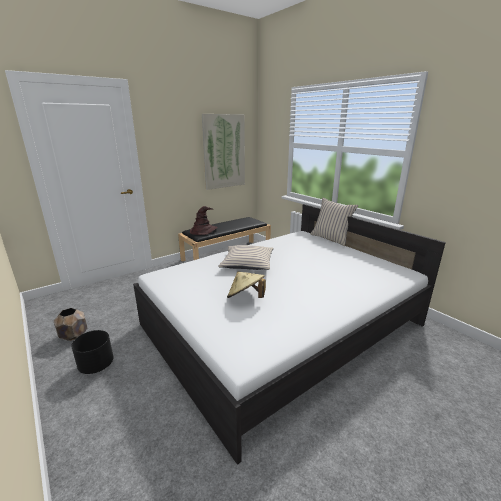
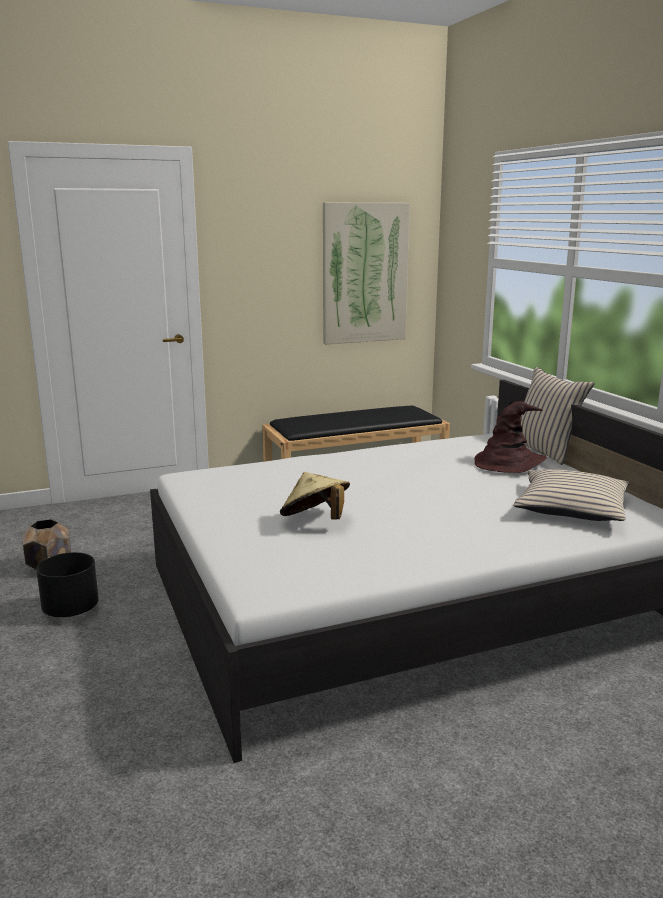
camera: 15 degrees right, 5 degrees down
(203, 230) = (308, 422): brown hat -> brown hat (508, 462)
(247, 263) = (350, 474): beige pillow -> beige pillow (571, 508)

